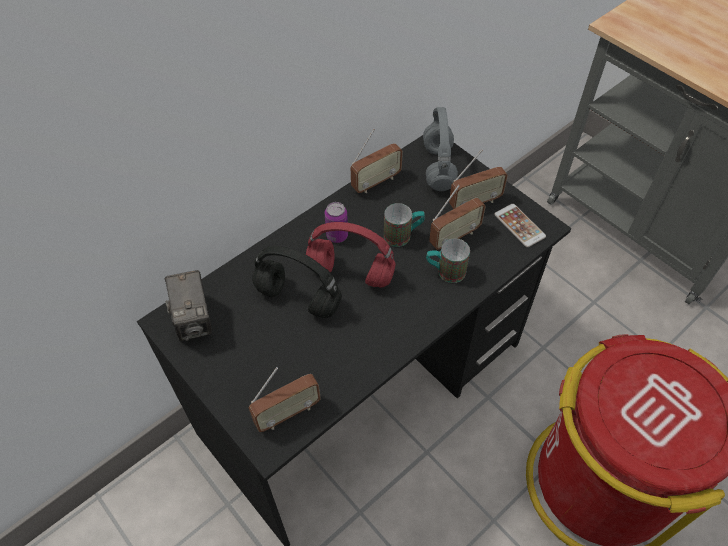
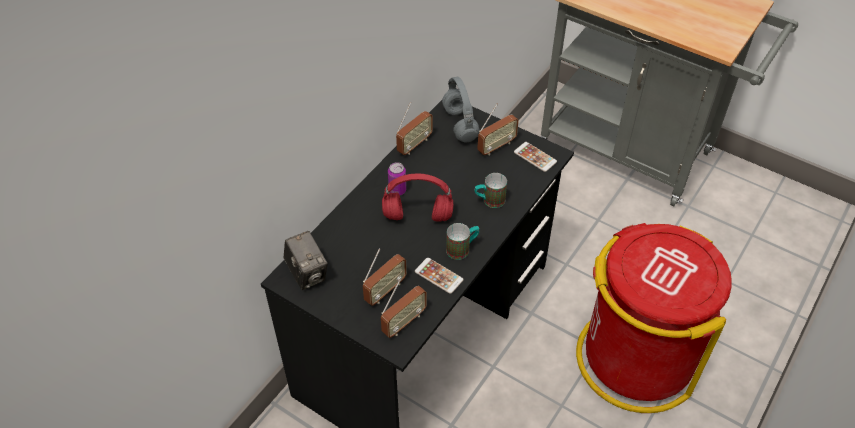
camera: 15 degrees left, 5 degrees down
(296, 299) = (382, 242): black headphones -> none
(351, 359) = (438, 276): none -> phone
(403, 235) = (449, 180): mug -> mug (462, 249)
(454, 237) = (488, 174): radio -> radio (385, 291)

